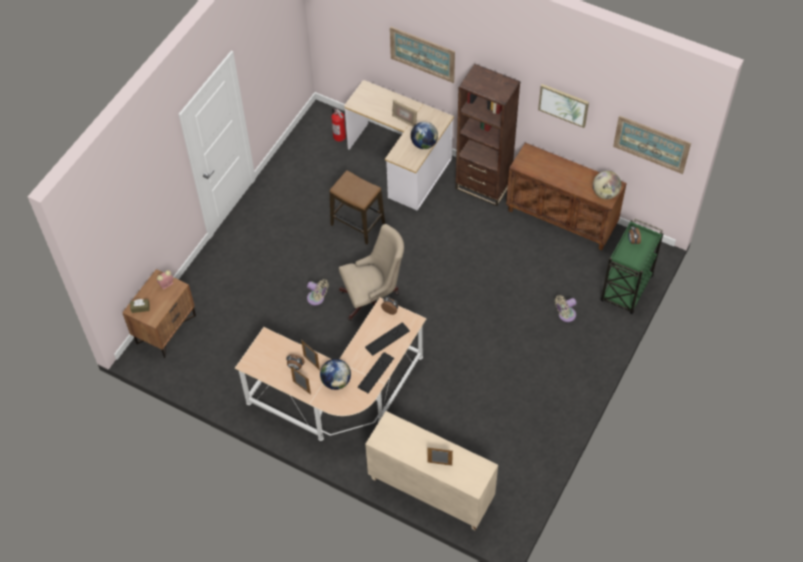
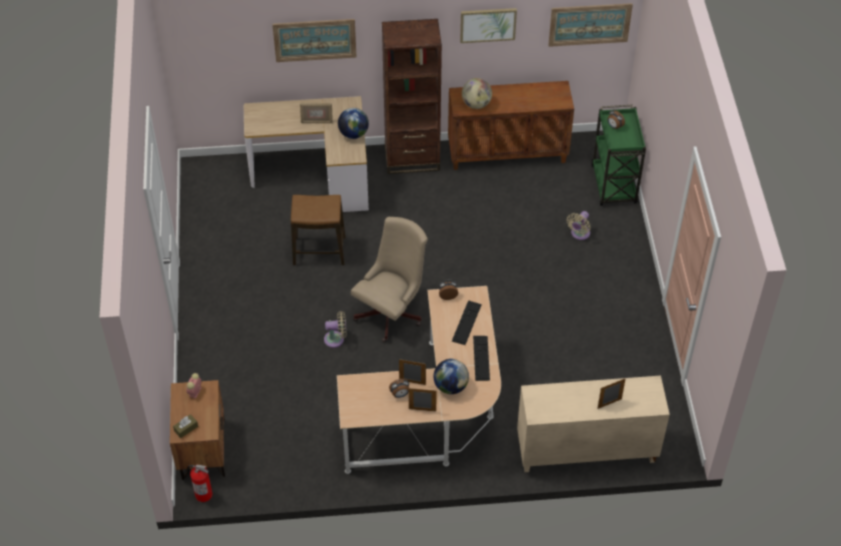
camera: 35 degrees left, 5 degrees down
(339, 136) = (234, 180): fire extinguisher -> fire extinguisher (203, 494)
(605, 193) = (557, 98): globe -> globe (476, 104)

